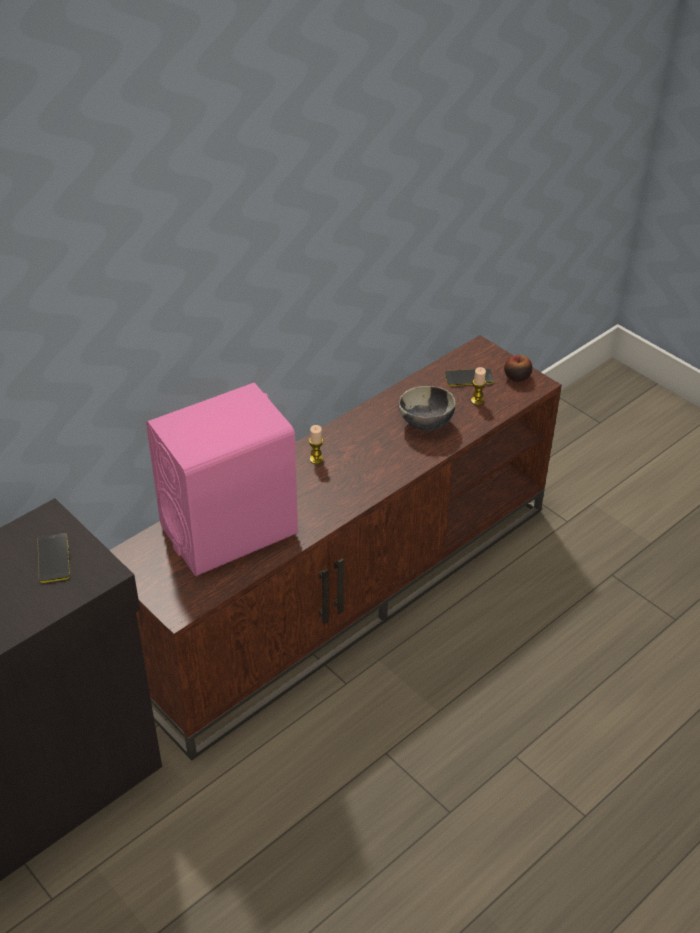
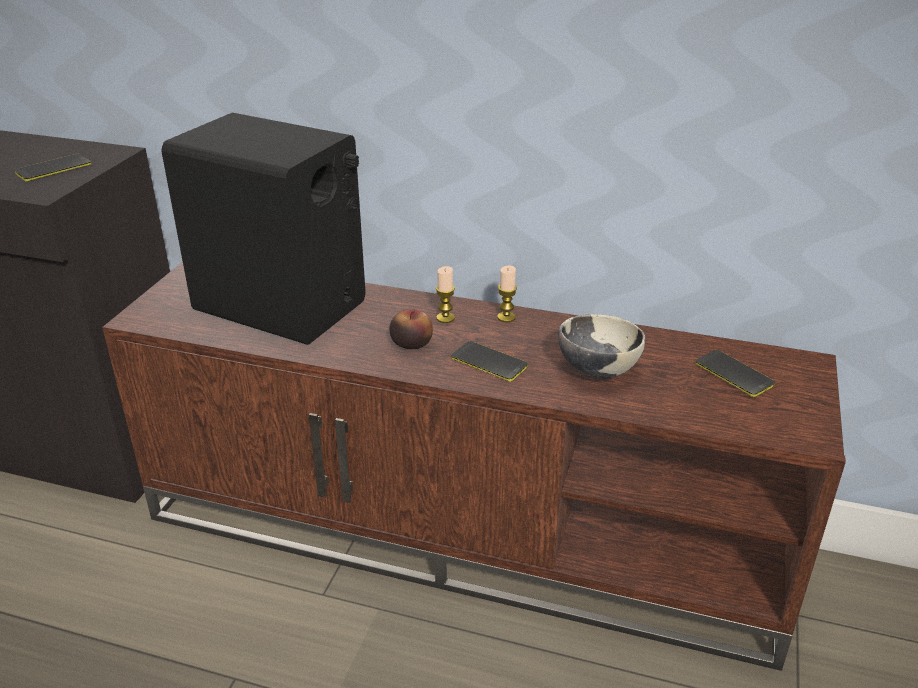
camera: 60 degrees right, 10 degrees down
(229, 530) = (281, 306): pink speaker -> black speaker
(382, 462) = (489, 362): none -> phone
(477, 401) = (697, 395): candle -> candle (506, 317)
(517, 377) = (797, 413): apple -> apple (411, 343)

